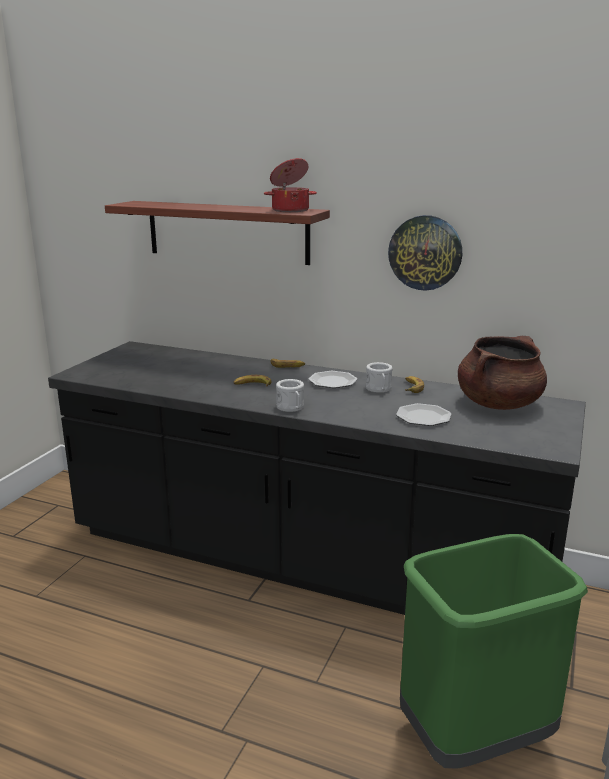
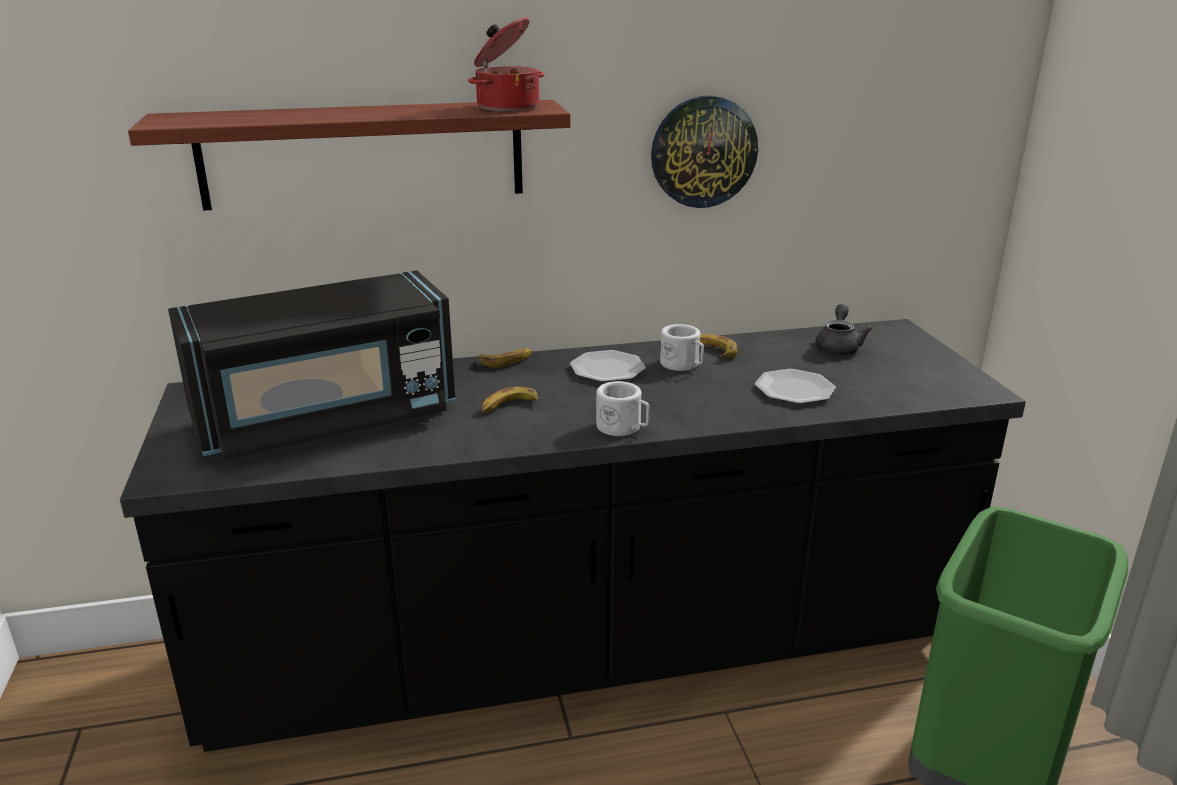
camera: 35 degrees left, 5 degrees up
(165, 370) = (327, 420): none -> black microwave
(498, 404) = (838, 347): brown cooking pot -> grey teapot

